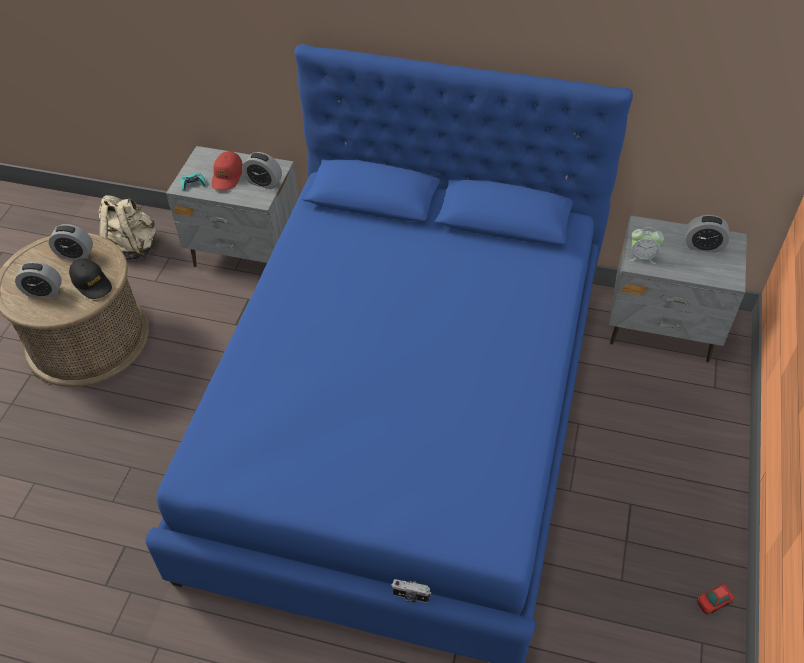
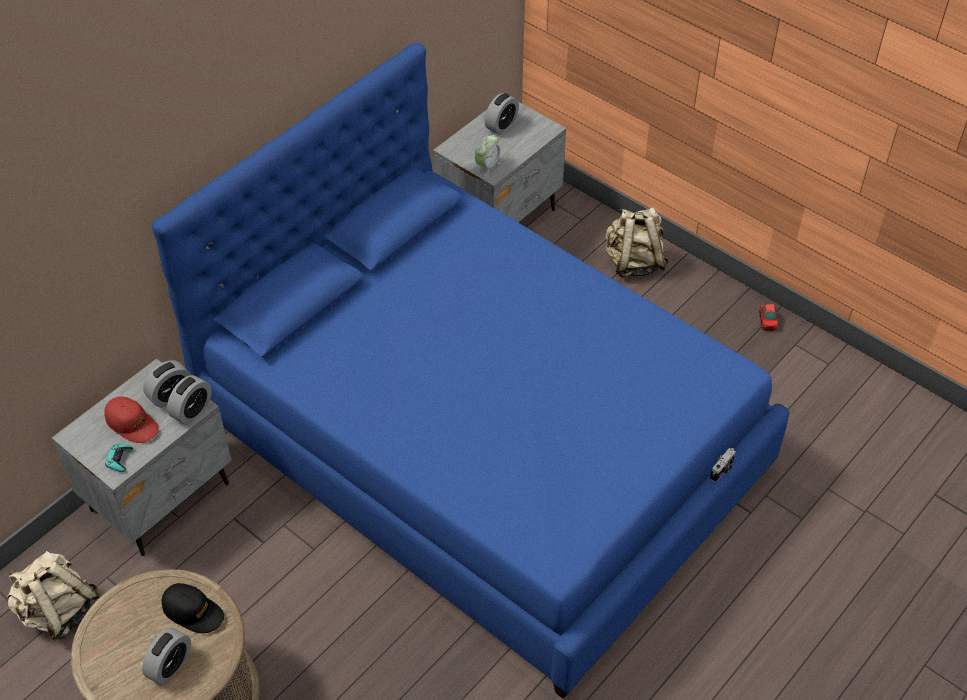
camera: 65 degrees left, 0 degrees up
(75, 254) = (129, 618): alarm clock -> alarm clock (192, 410)
(92, 283) = (193, 611): black cap -> black cap turned 45 degrees clockwise
(695, 450) = (633, 262): none -> beige backpack

